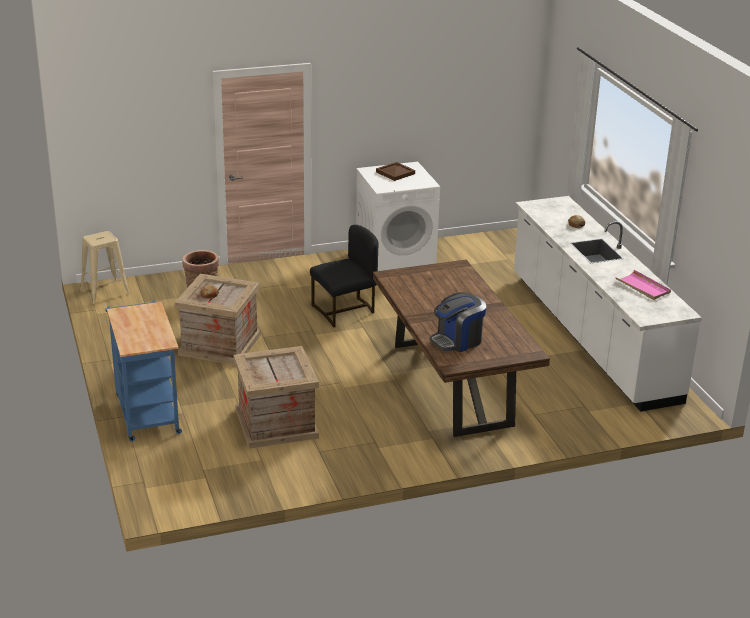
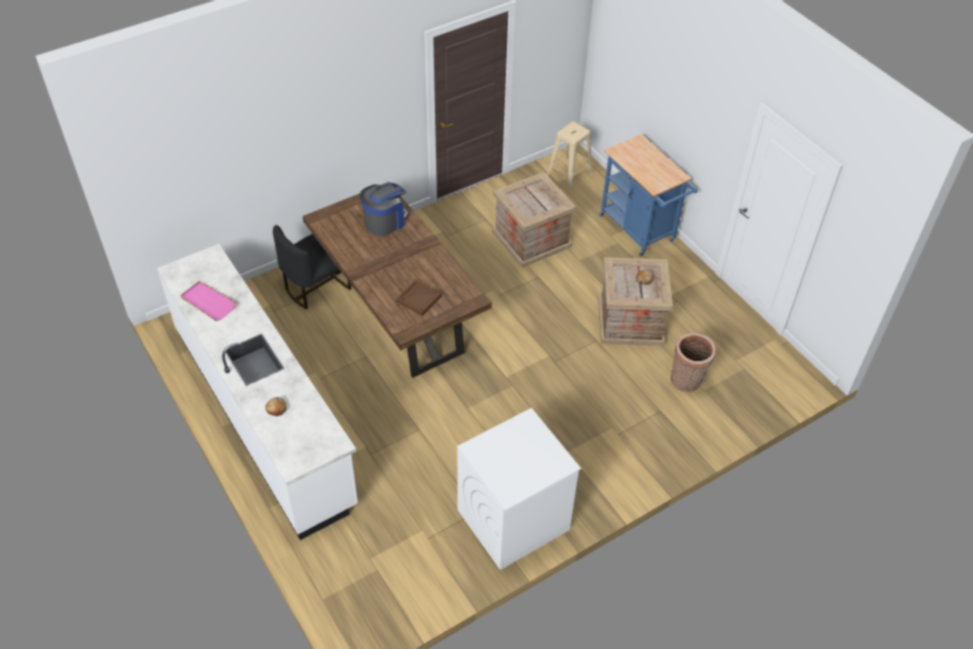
camera: 165 degrees right, 20 degrees up
(105, 292) = (794, 376): beige stool -> beige stool (568, 176)
(345, 311) = (534, 400): black chair -> black chair (315, 287)
(394, 173) = (525, 466): brown tray -> brown tray (419, 298)

